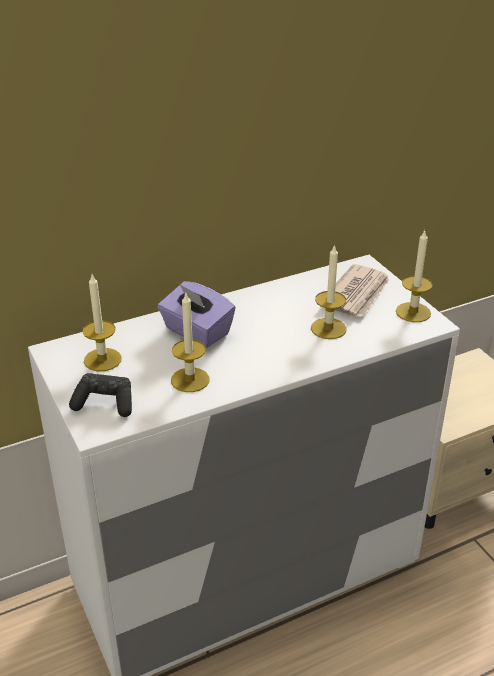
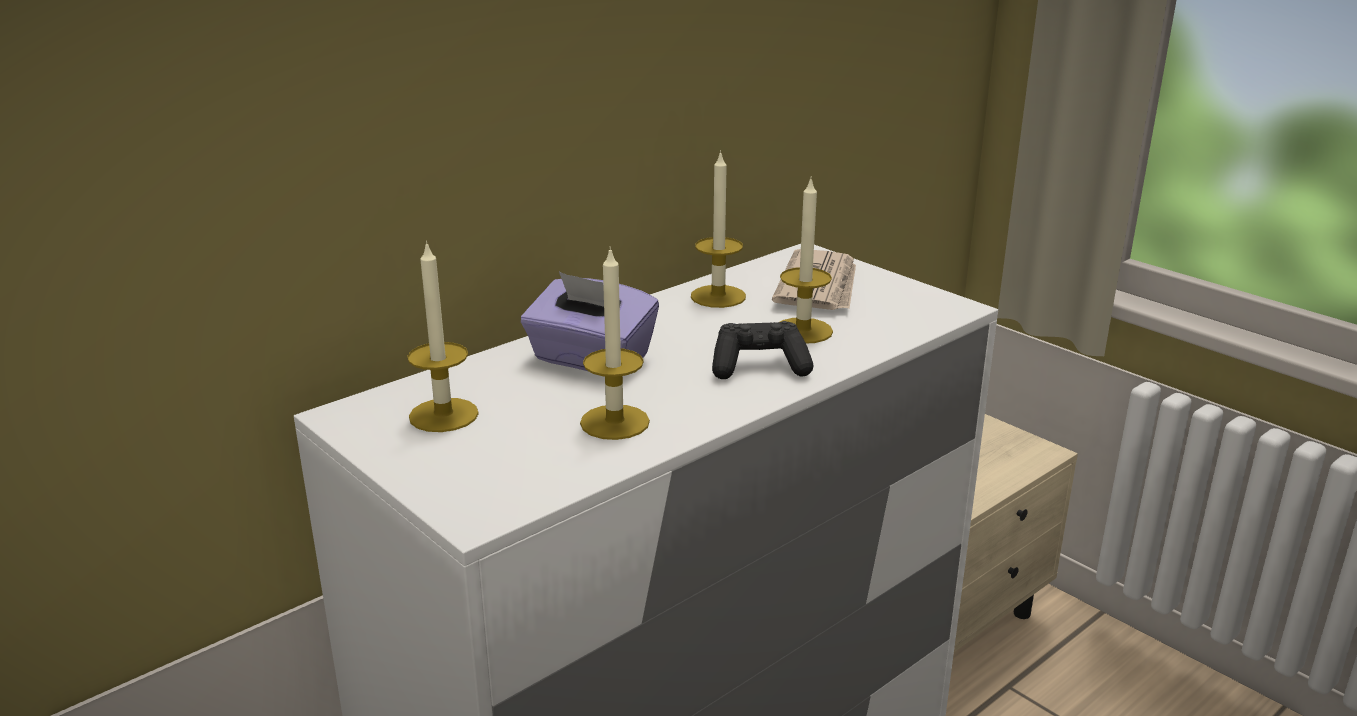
camera: 15 degrees left, 10 degrees down
(105, 403) = (478, 475): black game controller -> black game controller (759, 367)
(413, 312) = (917, 298): candle -> candle (718, 296)

